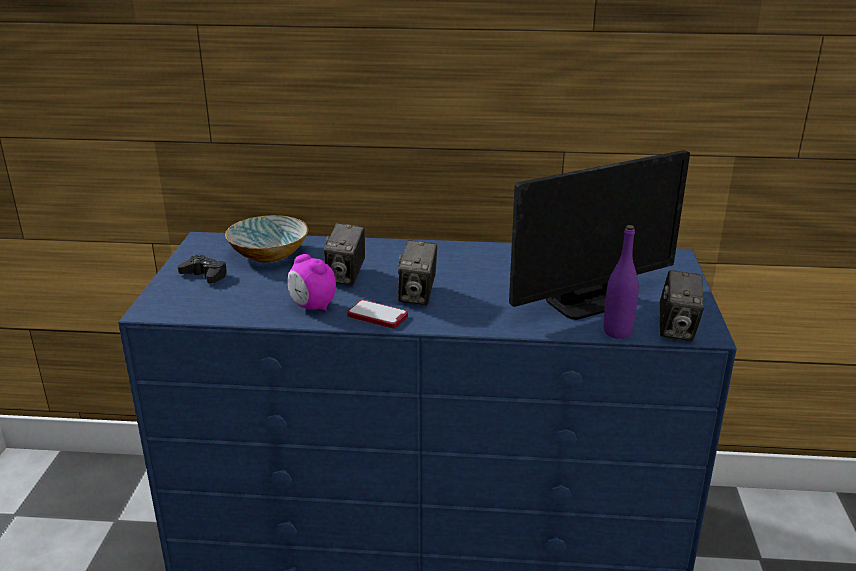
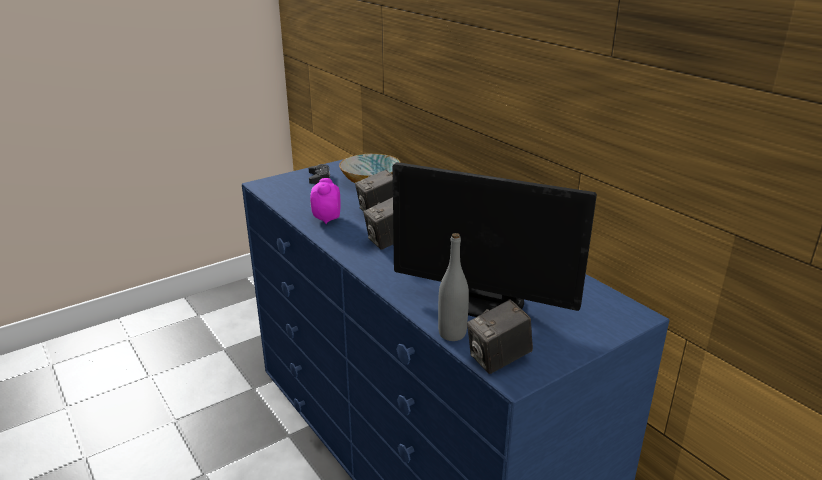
camera: 50 degrees right, 0 degrees up
(377, 316) = (343, 241): phone -> none
(617, 332) = (452, 334): purple bottle -> grey bottle

